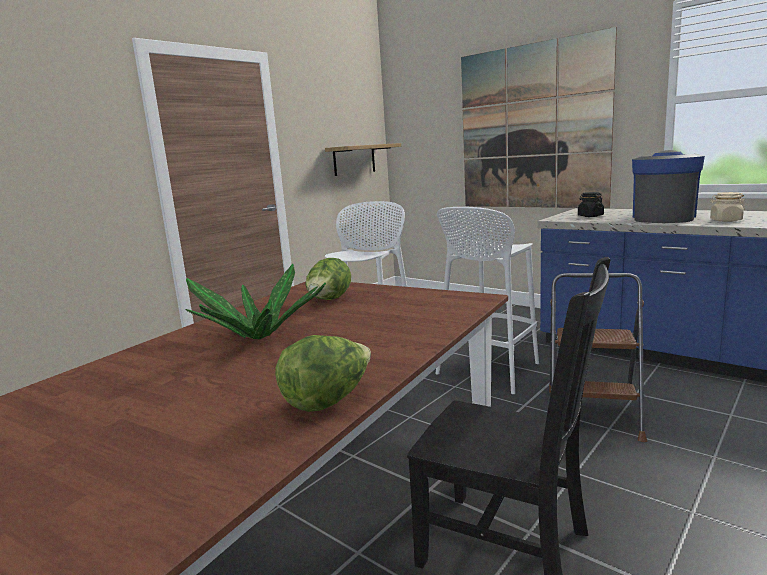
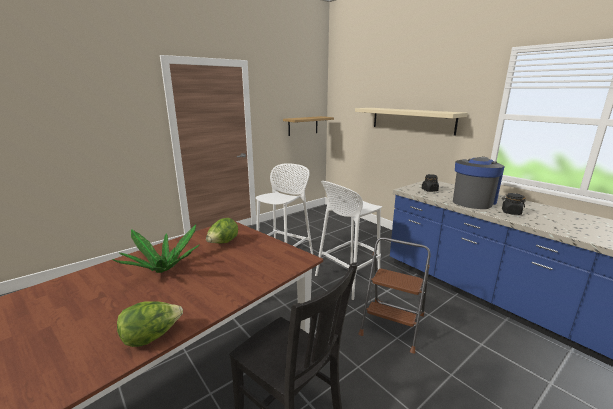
camera: 10 degrees right, 5 degrees up
(532, 128) = (411, 120): picture -> beige shelf
(725, 220) = (511, 212): beige jar -> black jar

